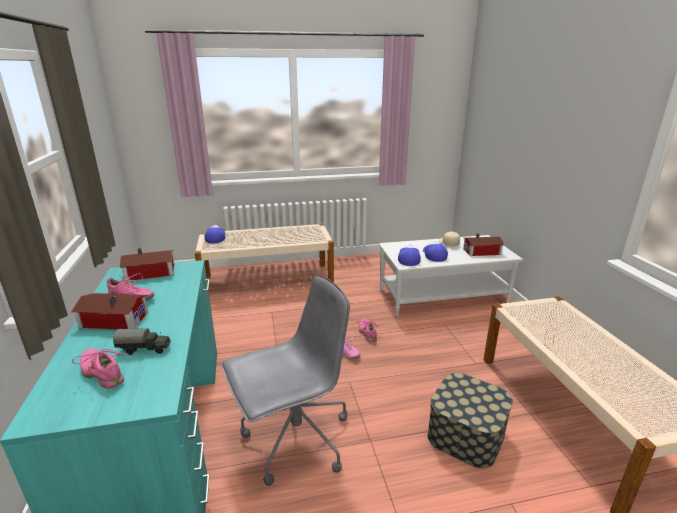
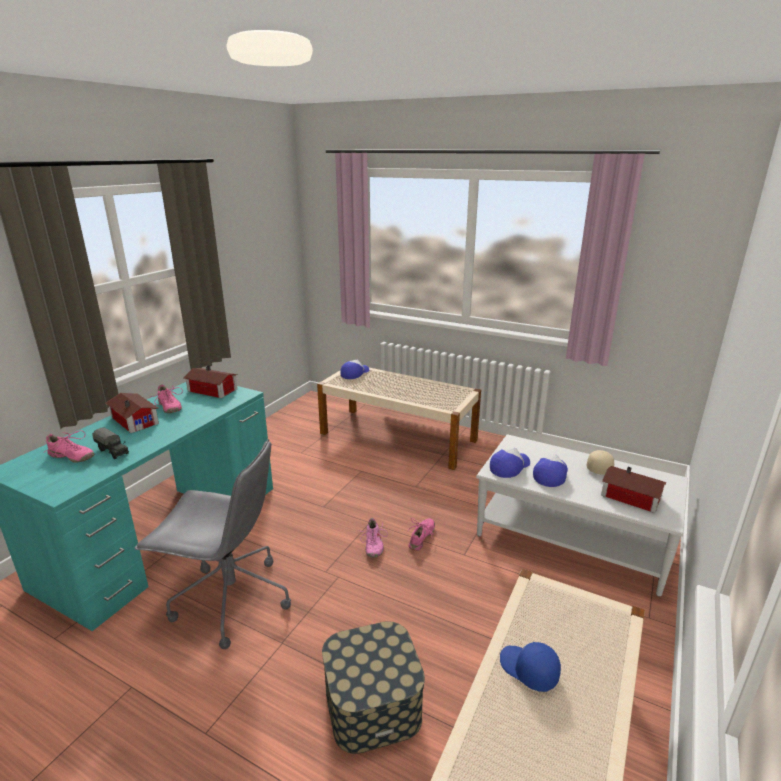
camera: 40 degrees right, 0 degrees up
(103, 373) = (71, 457): pink shoe -> pink shoe turned 120 degrees clockwise
(565, 344) = (528, 670): none -> blue cap

